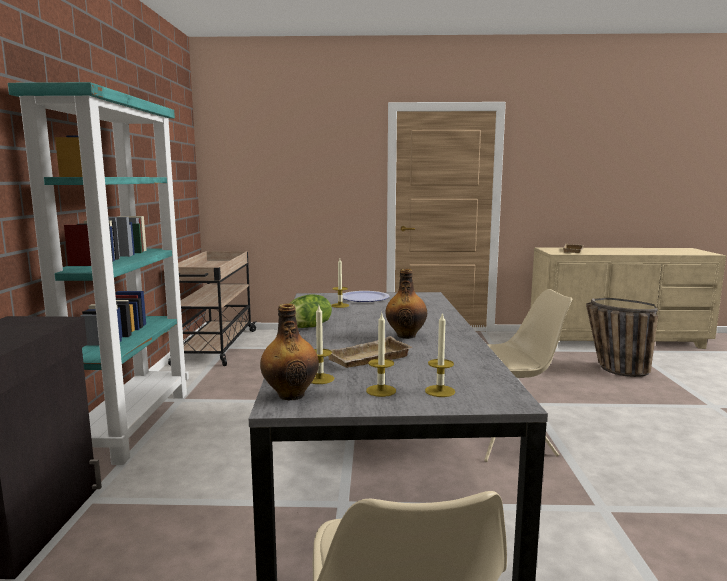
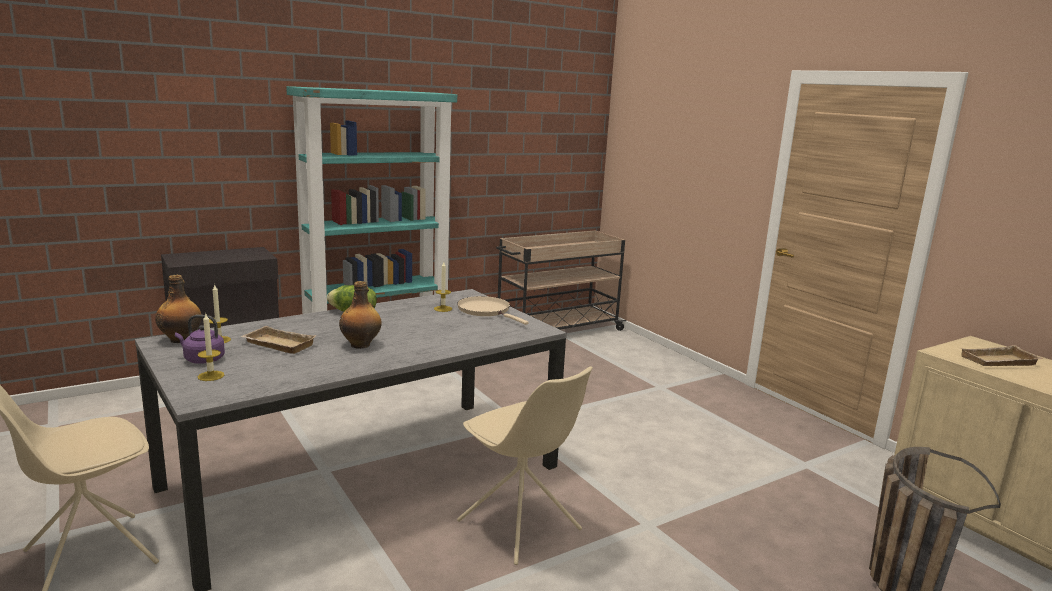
camera: 55 degrees right, 5 degrees up
(364, 298) = (486, 311): plate -> beige frying pan
(381, 390) = (202, 359): candle -> purple kettle

